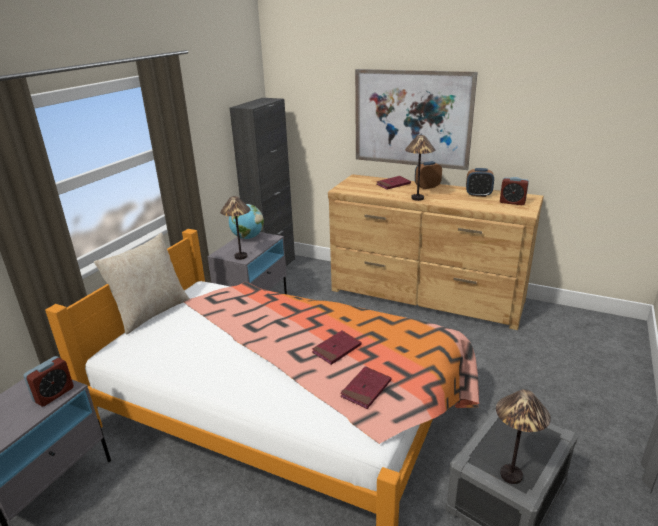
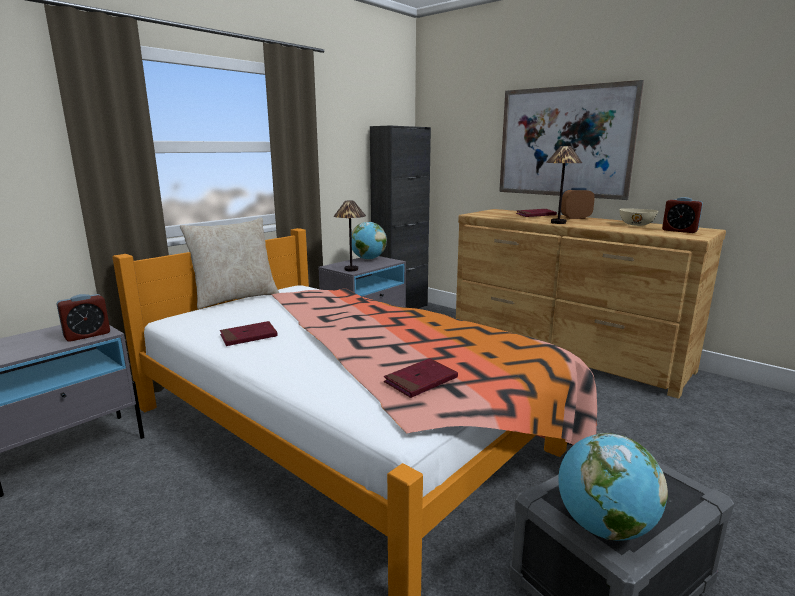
camera: 15 degrees right, 10 degrees down
(336, 349) = (407, 344): red book -> red book (248, 336)
(478, 195) = (636, 225): alarm clock -> beige bowl
(510, 475) = (603, 527): table lamp -> globe

